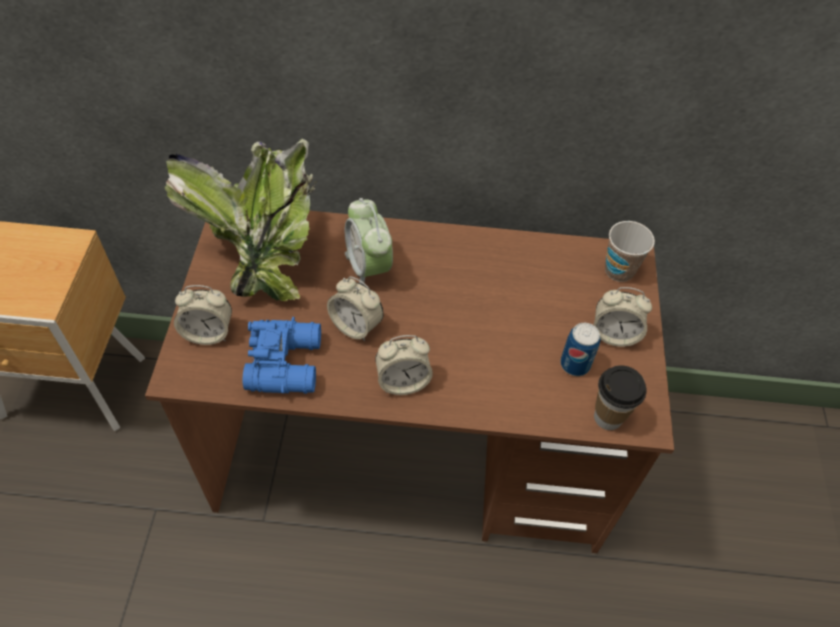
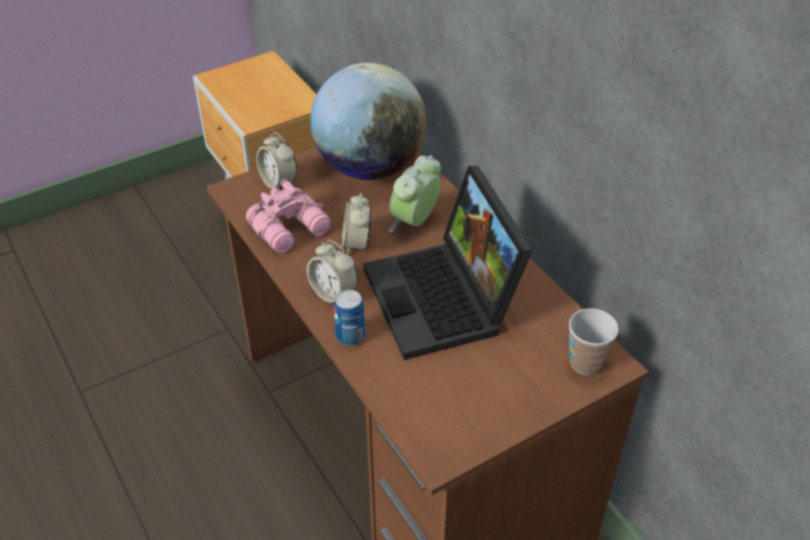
camera: 55 degrees right, 10 degrees down
(263, 253) = (369, 167): potted plant -> globe
(287, 362) = (292, 229): blue binoculars -> pink binoculars
(481, 309) = (445, 300): none -> laptop
(575, 364) = (451, 382): can -> can (350, 336)
(608, 417) = (420, 429): cup -> none
(614, 334) = (511, 392): alarm clock -> none

